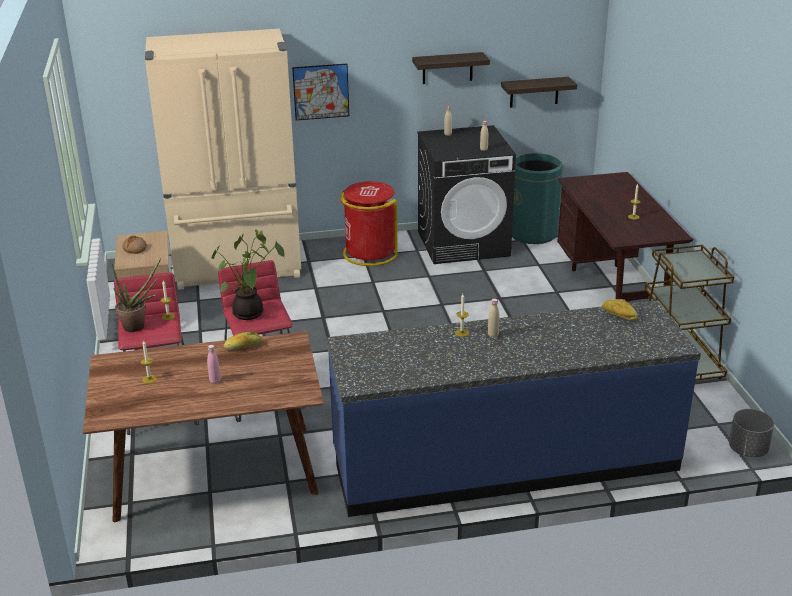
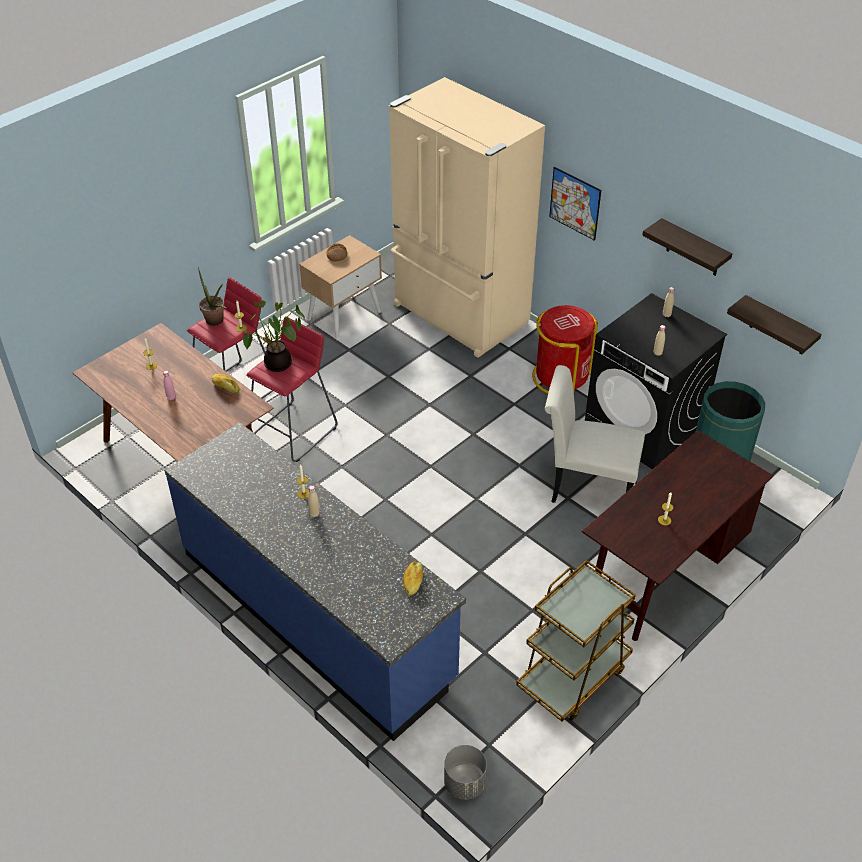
camera: 55 degrees right, 15 degrees up
(496, 287) = (586, 487): none -> white chair

